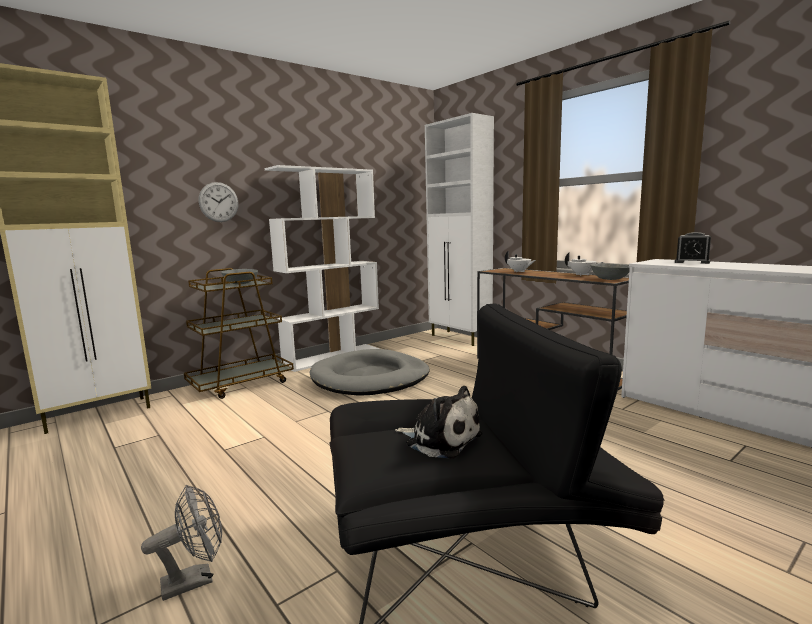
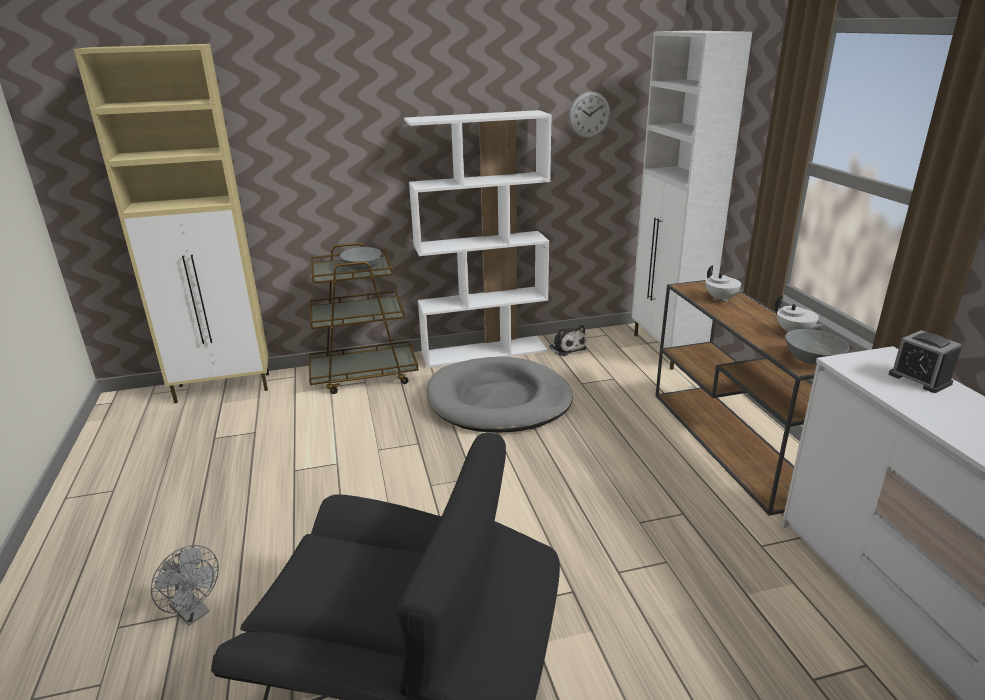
camera: 25 degrees right, 15 degrees up
(195, 579) = (194, 613): grey fan -> grey fan turned 45 degrees clockwise
(218, 202) = (347, 163): wall clock -> wall clock (589, 115)
(440, 439) = (375, 577): plush toy -> plush toy (566, 348)

